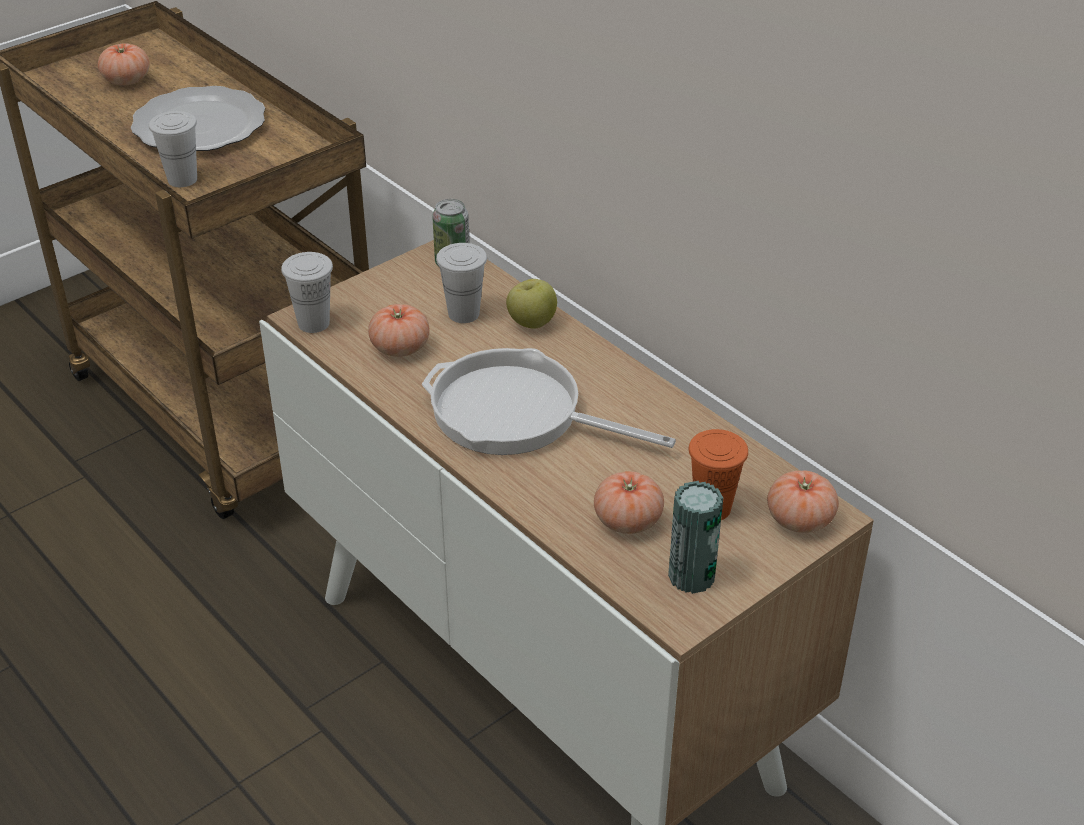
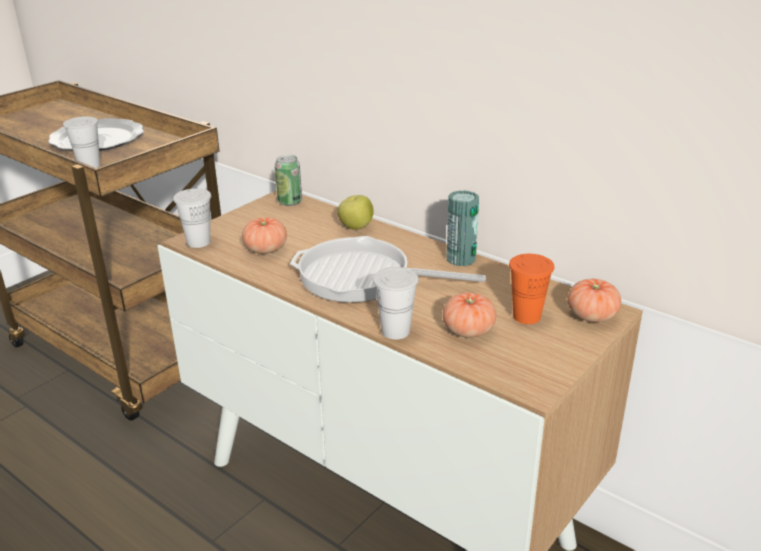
camera: 10 degrees left, 10 degrees down
(126, 80) = (42, 122): tomato -> none
(463, 314) = (306, 227): white cup -> white cup (395, 331)
(691, 576) = (530, 359): can -> can (461, 259)

